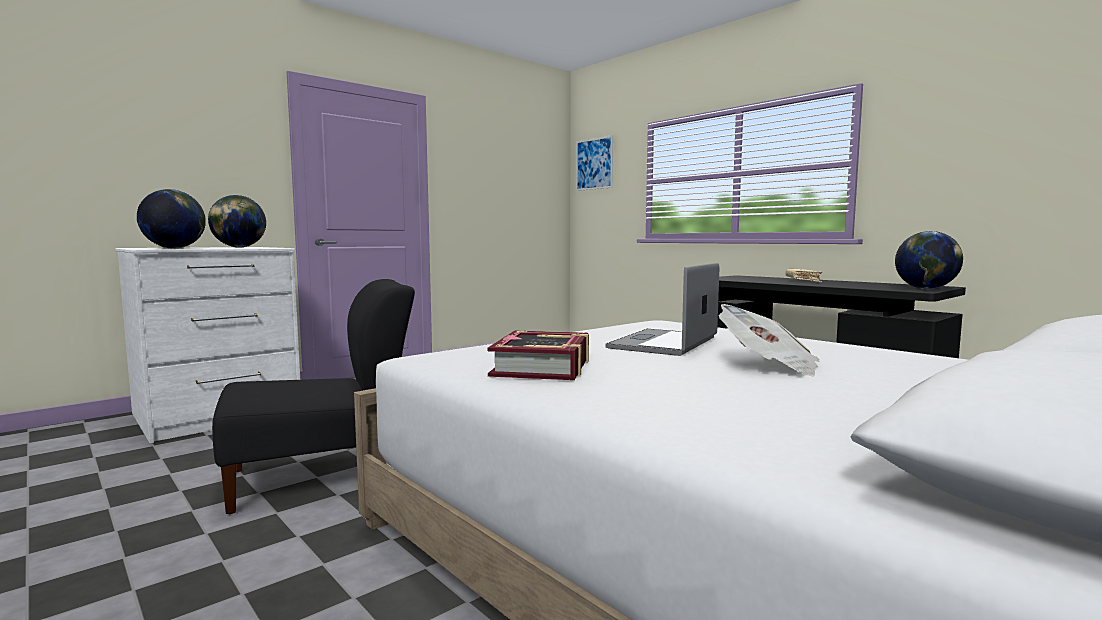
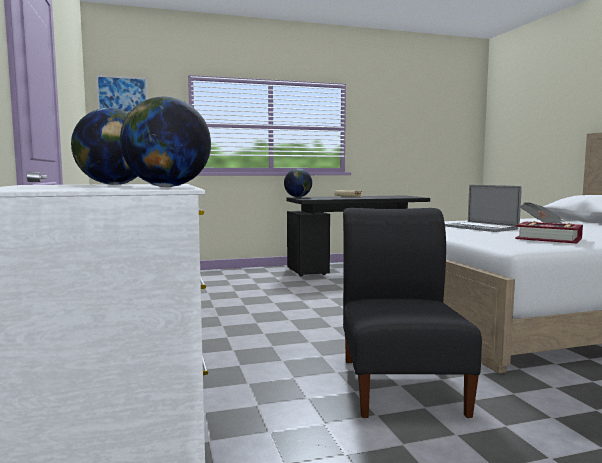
camera: 65 degrees left, 0 degrees up
(926, 289) = (412, 196): globe -> globe (298, 197)

